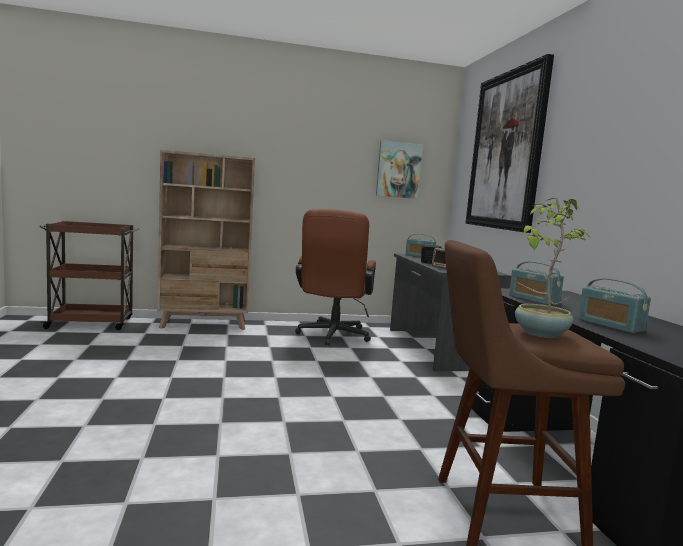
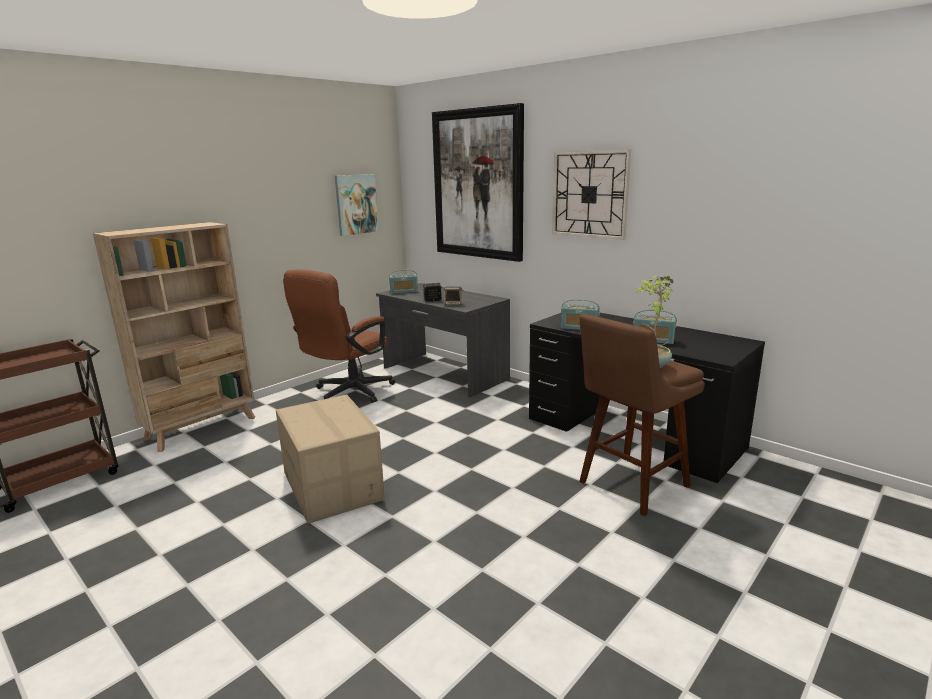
camera: 35 degrees left, 10 degrees up
(217, 386) = (333, 486): none -> cardboard box
(332, 336) = (347, 393): brown office chair -> brown office chair turned 60 degrees clockwise
(602, 147) = (590, 194): none -> wall clock

